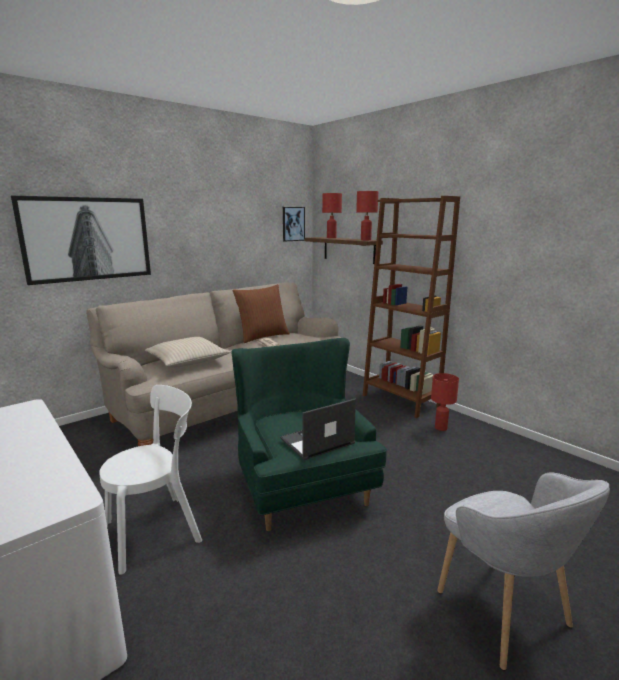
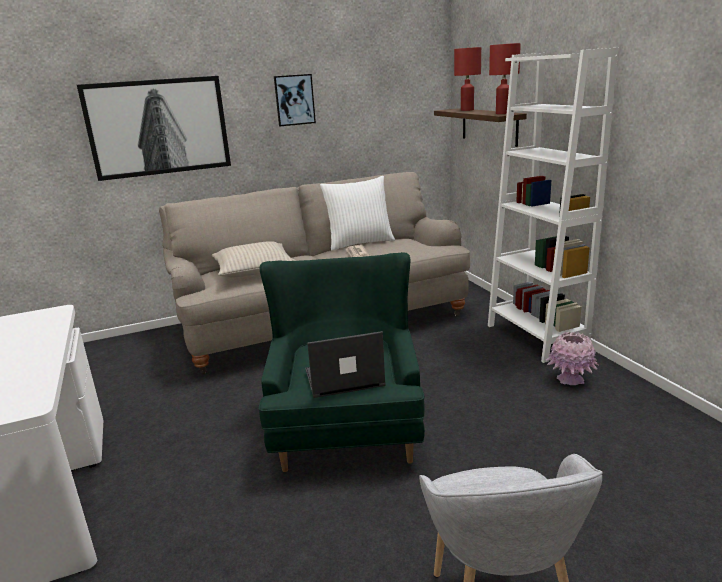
camera: 20 degrees right, 5 degrees up
(157, 530) = (178, 451): white chair -> none
(262, 336) = (359, 243): brown pillow -> white pillow
(293, 224) = (420, 92): picture -> picture (294, 100)
(400, 400) = (535, 337): brown bookcase -> white bookcase
(441, 428) = (570, 379): red table lamp -> pink vase

